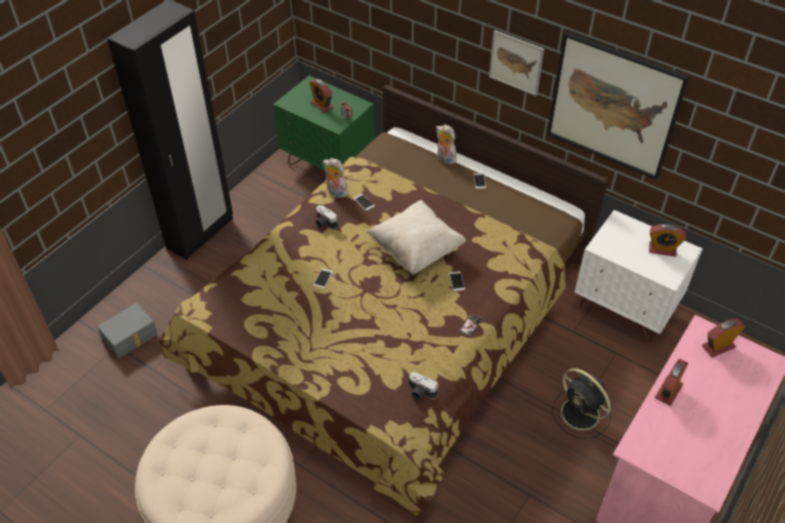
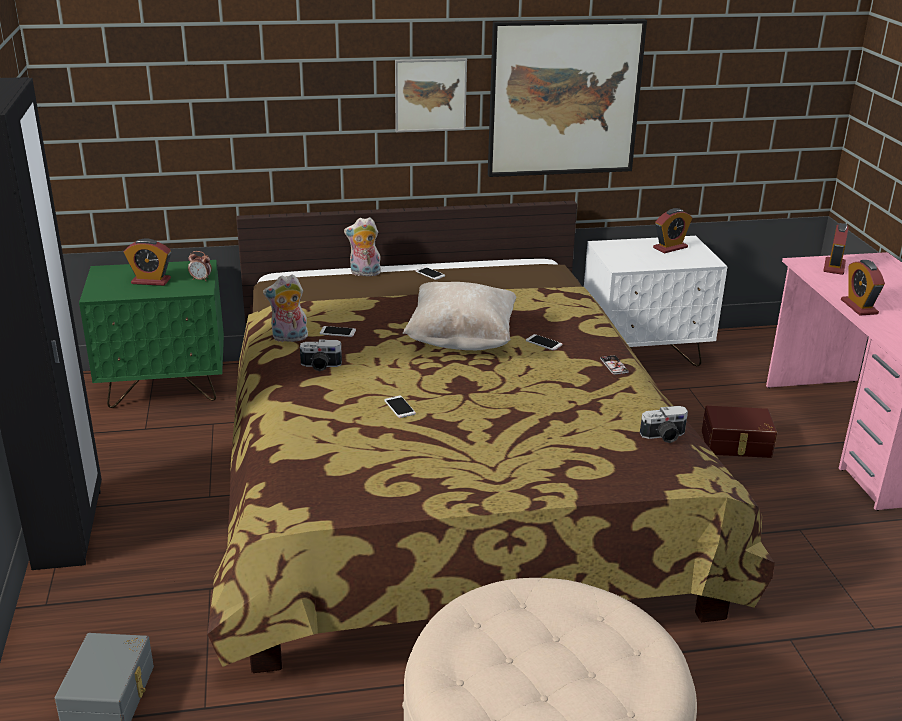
camera: 45 degrees left, 20 degrees down
(581, 415) = (736, 444): black fan -> brown storage box

